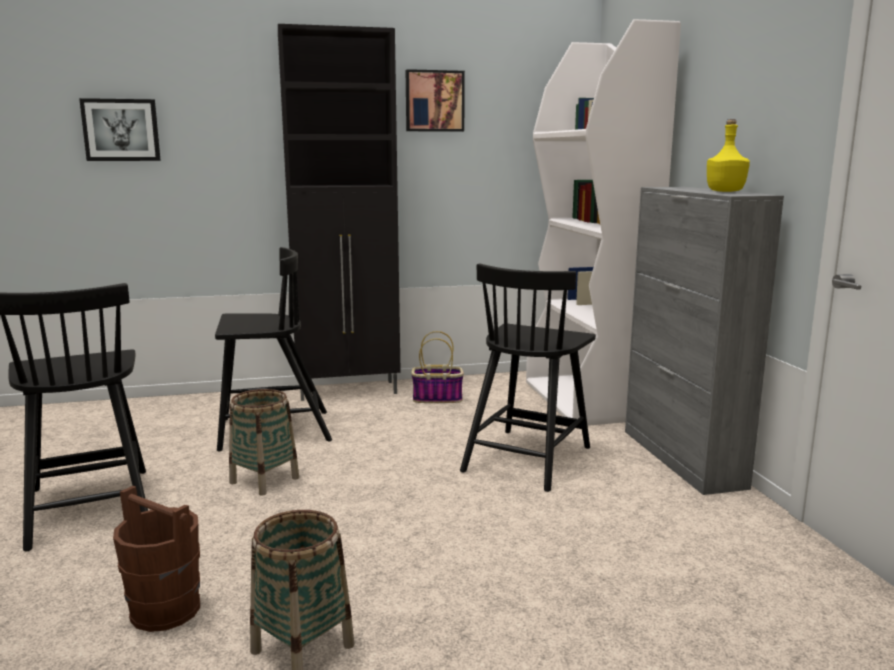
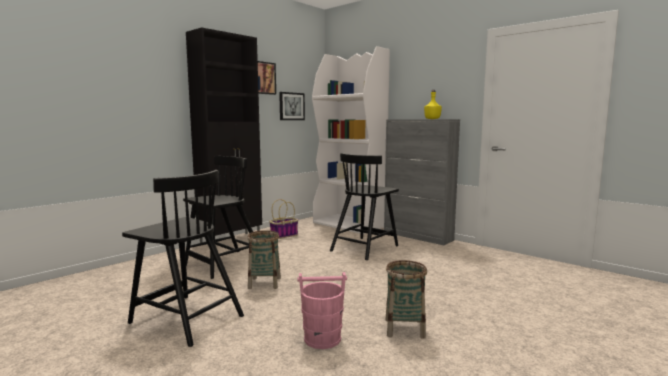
camera: 35 degrees left, 5 degrees down
(121, 130) = (88, 83): picture -> picture (291, 106)
(165, 610) = (322, 339): brown bucket -> pink bucket
(527, 458) = (365, 248): black chair -> black chair turned 45 degrees clockwise

